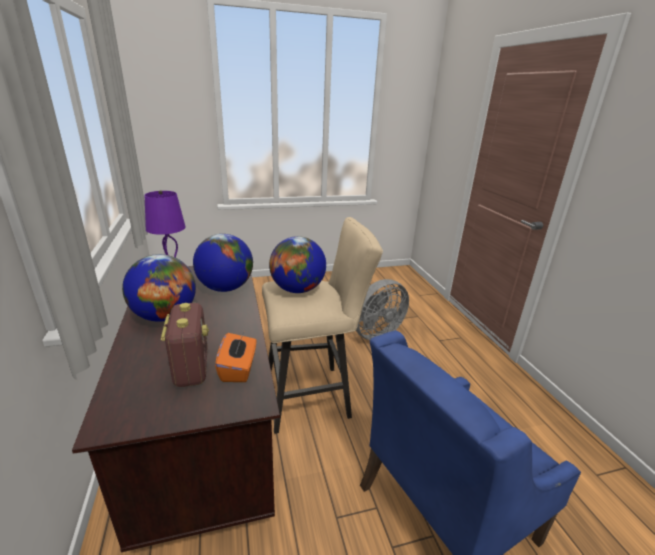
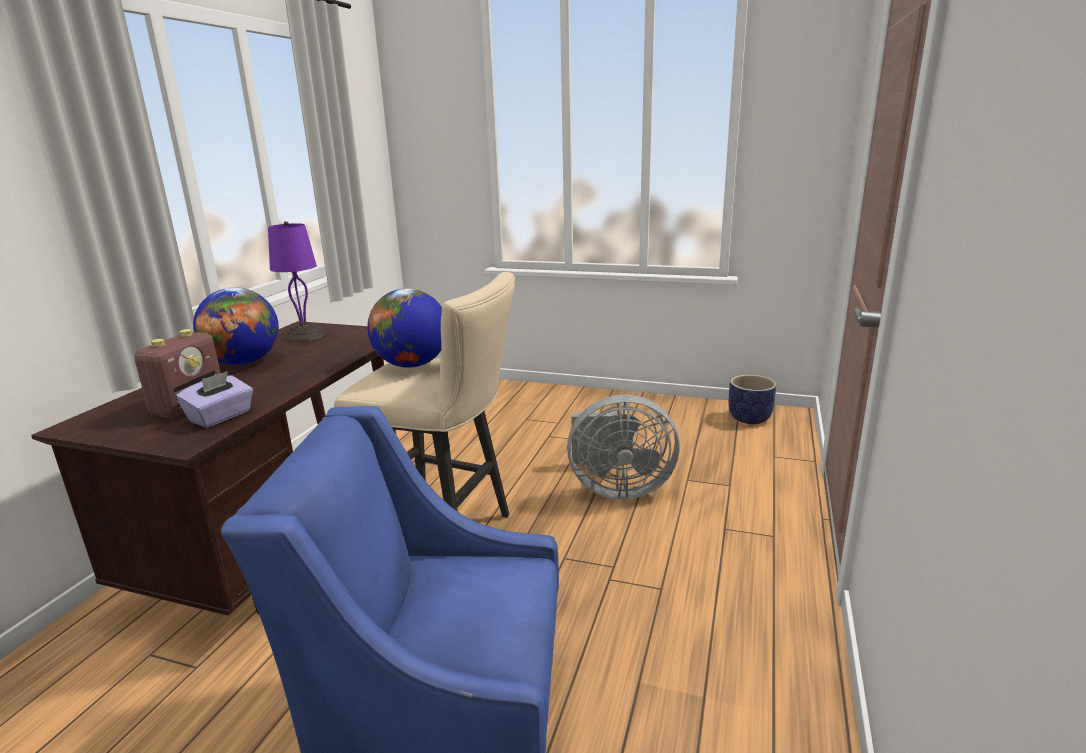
camera: 35 degrees right, 5 degrees down
(225, 288) = (339, 349): globe -> none
(238, 369) = (221, 417): orange tissue box -> purple tissue box
(389, 276) = (749, 418): none -> planter

